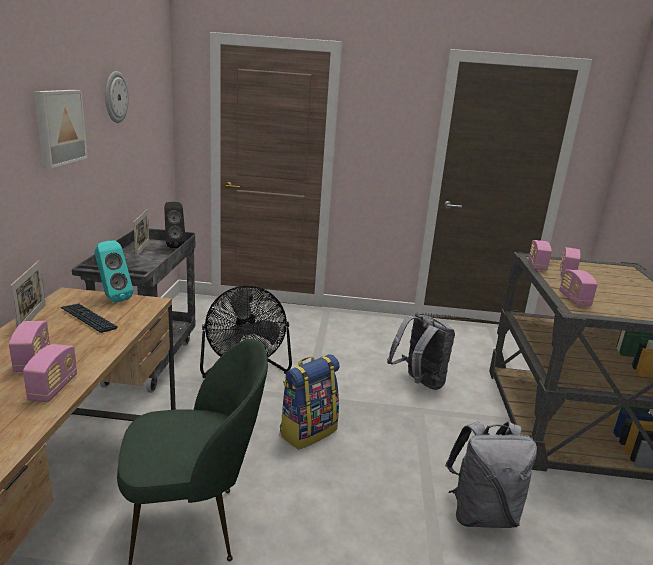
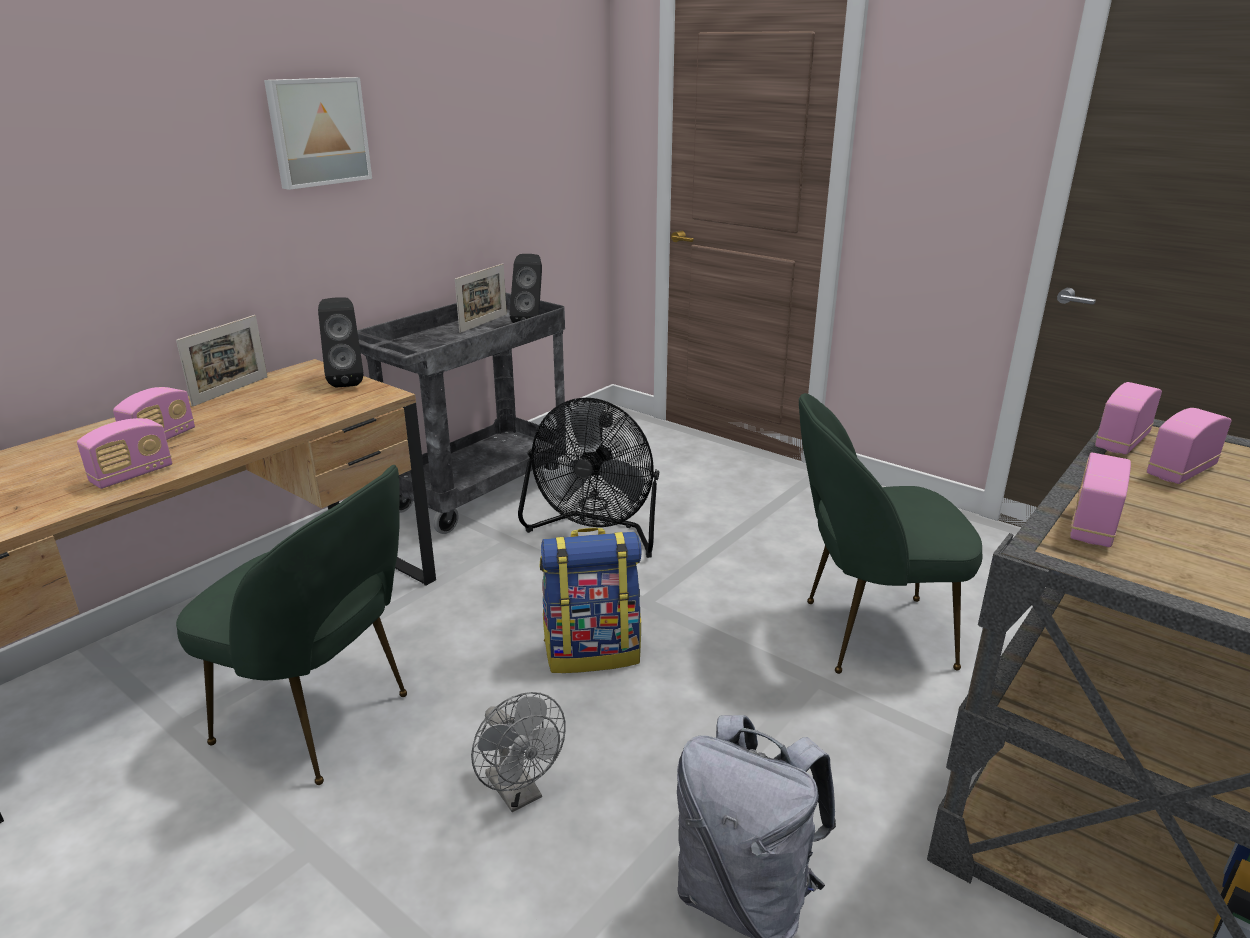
camera: 35 degrees right, 5 degrees up
(88, 319) = (284, 402): keyboard -> none
(112, 298) = (347, 382): turquoise speaker -> black speaker
(115, 97) = (453, 88): wall clock -> none
(344, 515) = (519, 793): none -> grey fan
(418, 383) = (864, 634): grey backpack -> green chair

